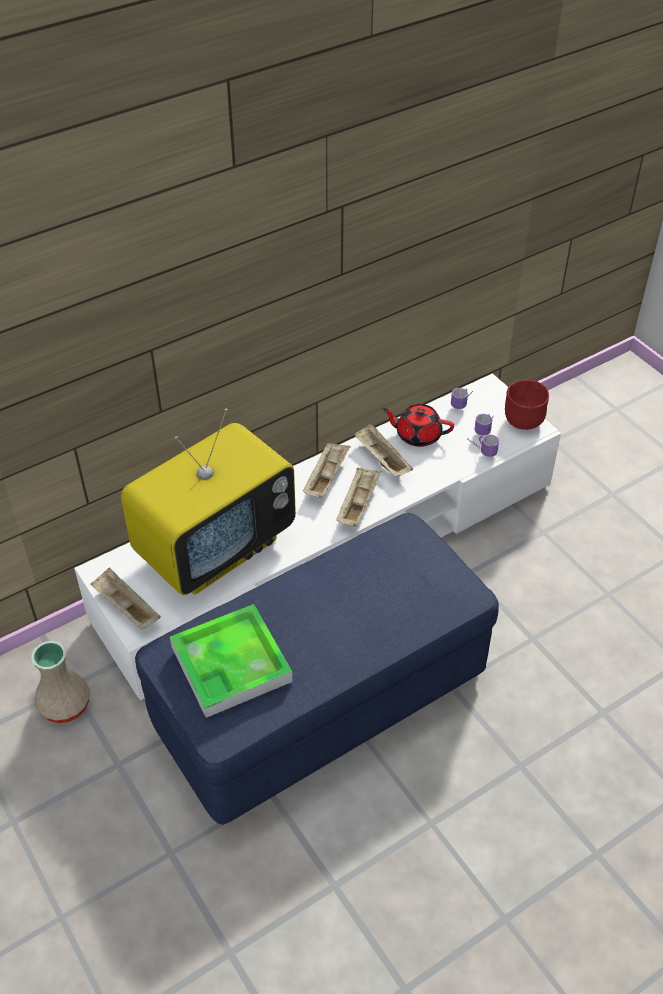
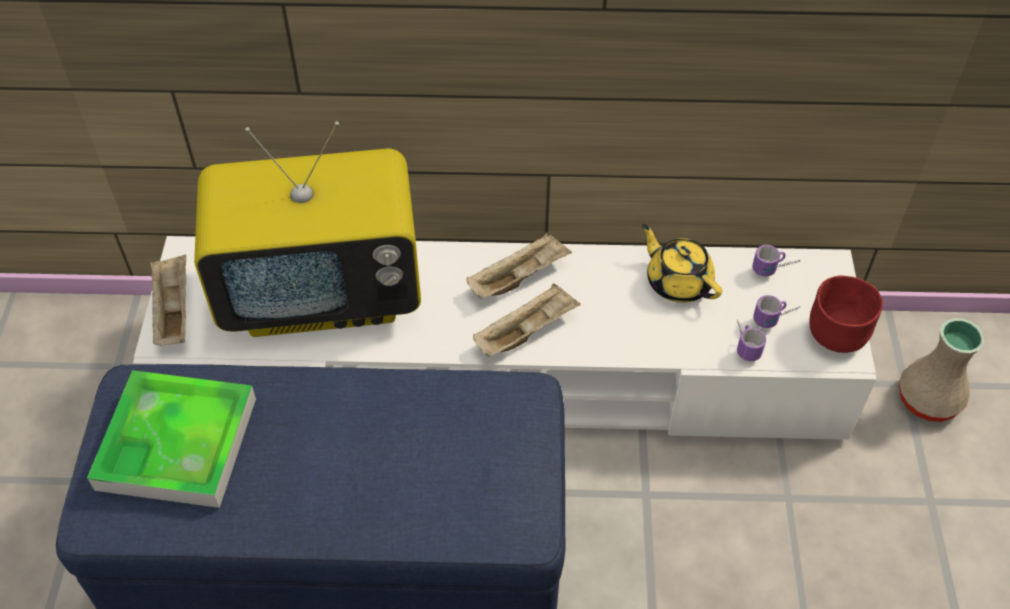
camera: 35 degrees right, 5 degrees up
(65, 703) = (95, 382): beige vase -> beige vase (929, 398)
(381, 459) = (604, 289): beige tray -> none
(417, 435) = (677, 282): red teapot -> yellow teapot

